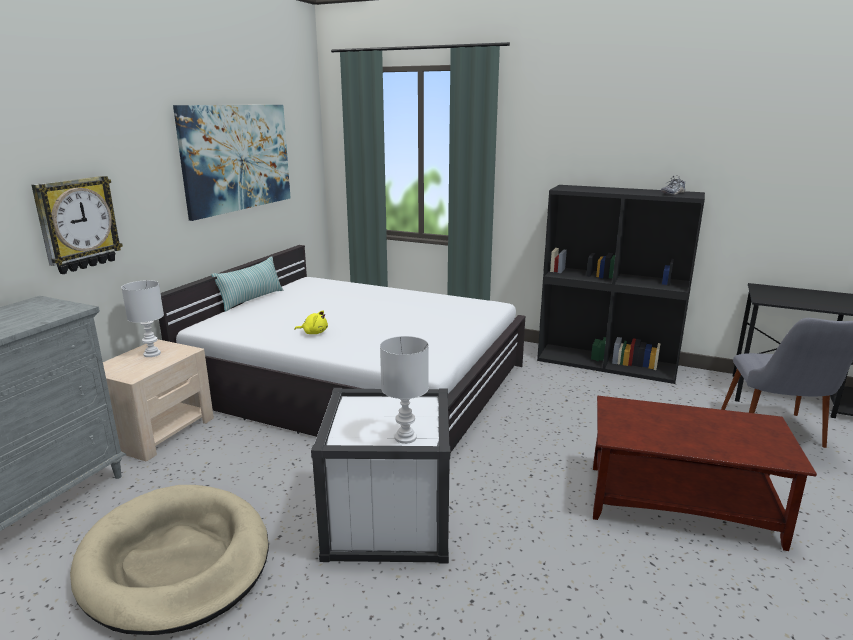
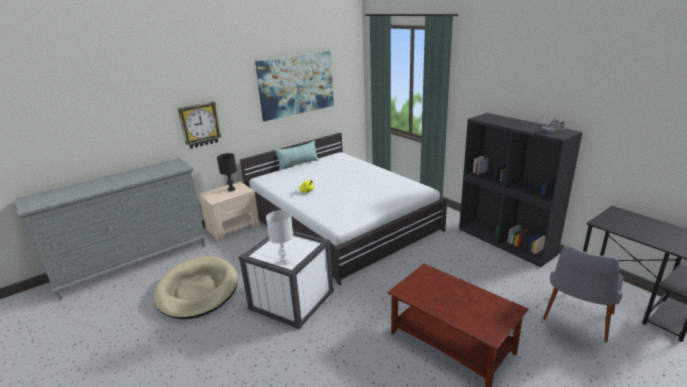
camera: 30 degrees right, 5 degrees up
(152, 353) = (231, 189): white table lamp -> black table lamp

